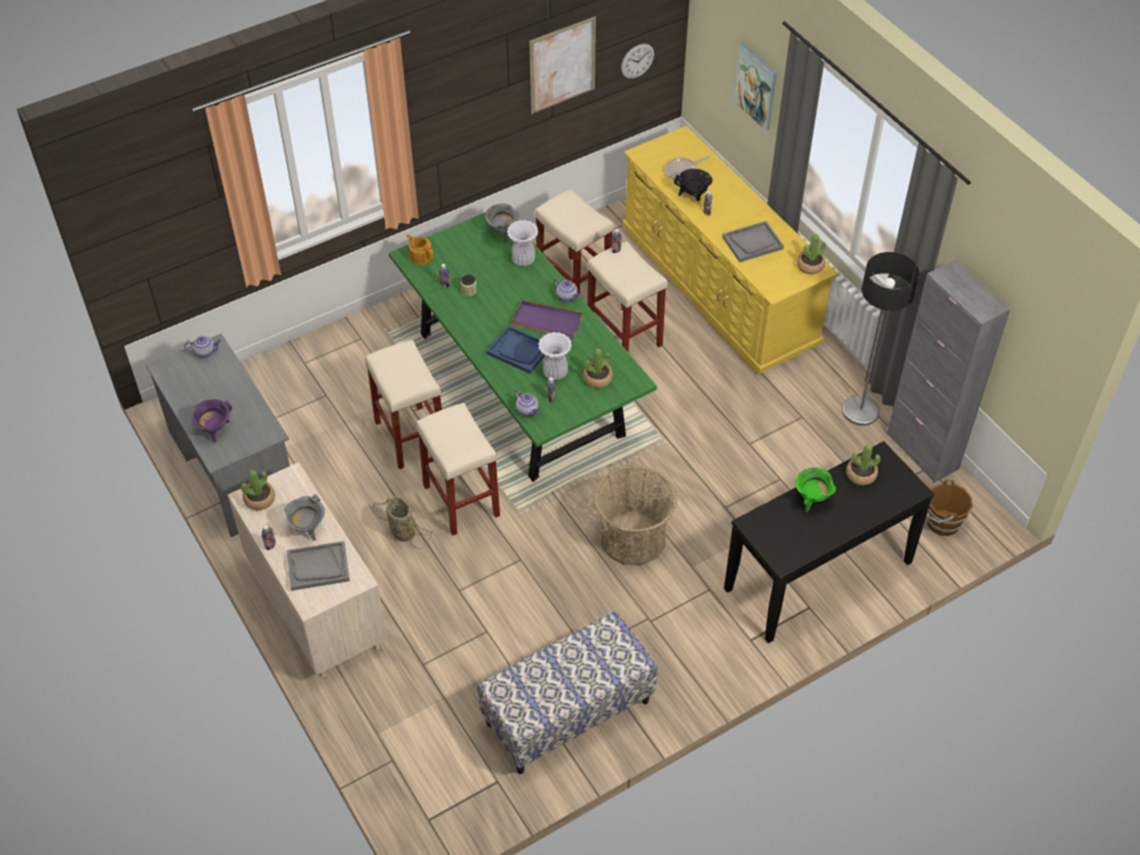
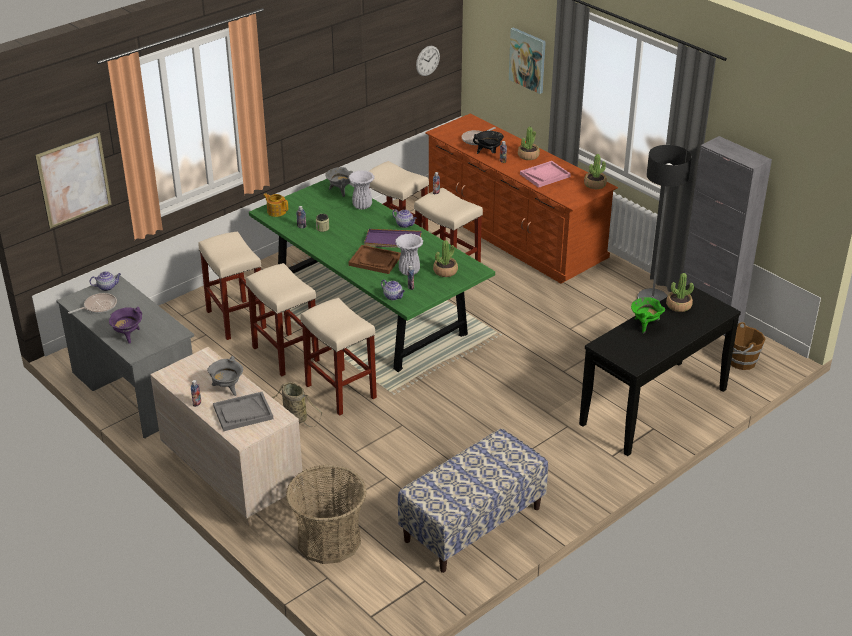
camera: 10 degrees left, 15 degrees down
(190, 381) = (98, 306): none -> frying pan
(259, 499) = (179, 374): potted plant -> potted plant (528, 156)
(363, 377) = (235, 319): none -> beige stool
(519, 351) = (375, 261): blue tray -> brown tray
(562, 65) = (373, 58): picture -> picture (74, 180)
(633, 538) = (493, 400): basket -> basket (329, 540)
(718, 288) = (514, 234): yellow dresser -> brown dresser
(752, 243) = (545, 175): grey tray -> pink tray

